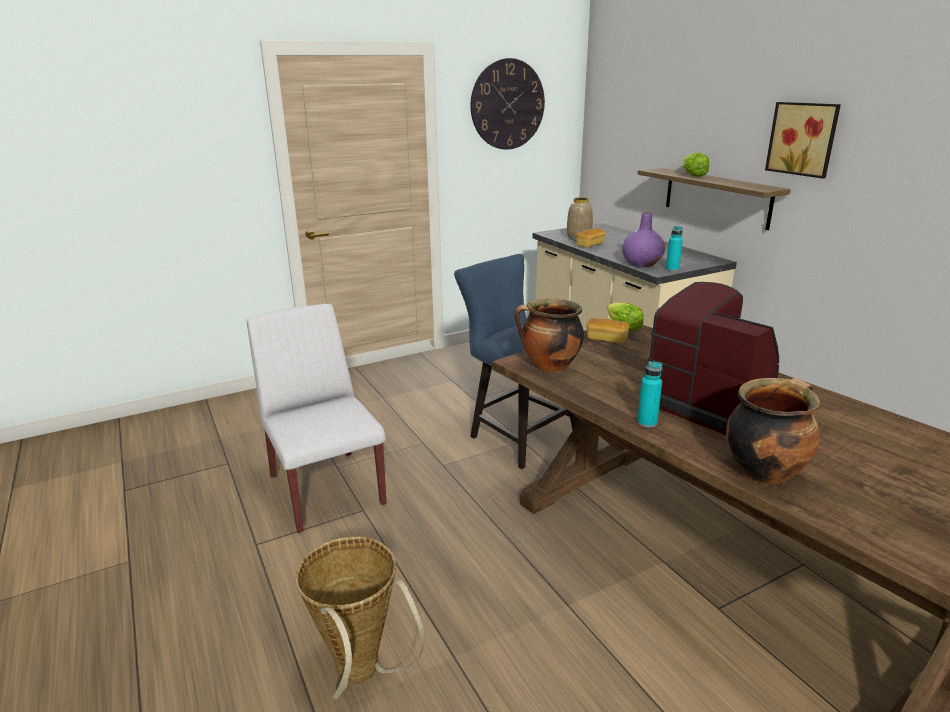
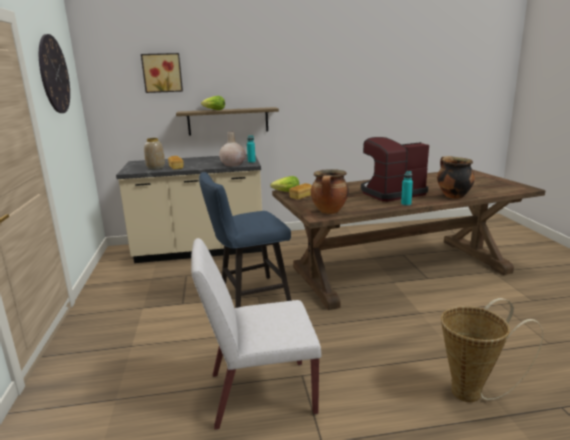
camera: 70 degrees left, 5 degrees down
(642, 264) = (233, 164): purple vase -> beige vase
(803, 139) = (277, 80): picture -> picture (162, 73)

